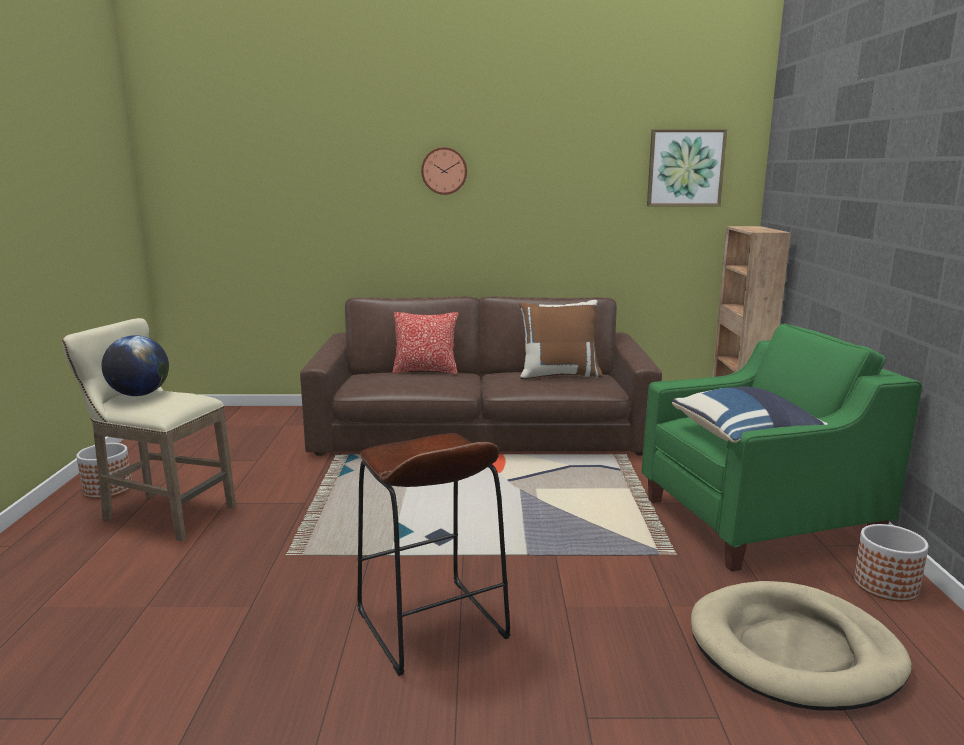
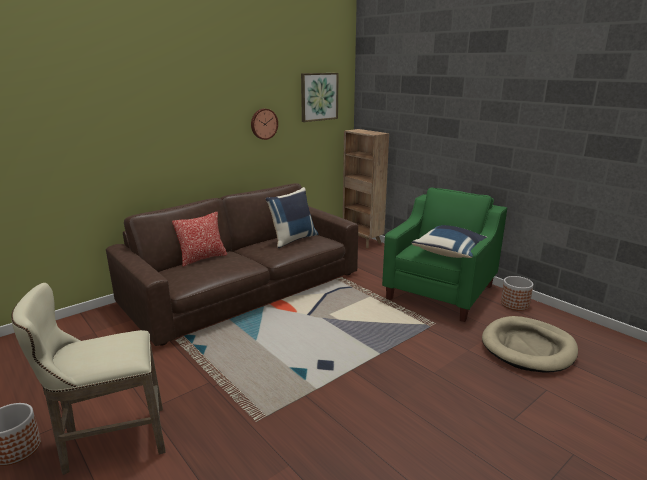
camera: 40 degrees left, 5 degrees up
(139, 394) = (82, 351): globe -> none
(431, 624) = (396, 416): brown stool -> none
(444, 171) = (178, 107): wall clock -> wall clock (263, 124)
(559, 375) = (293, 239): brown pillow -> blue pillow

